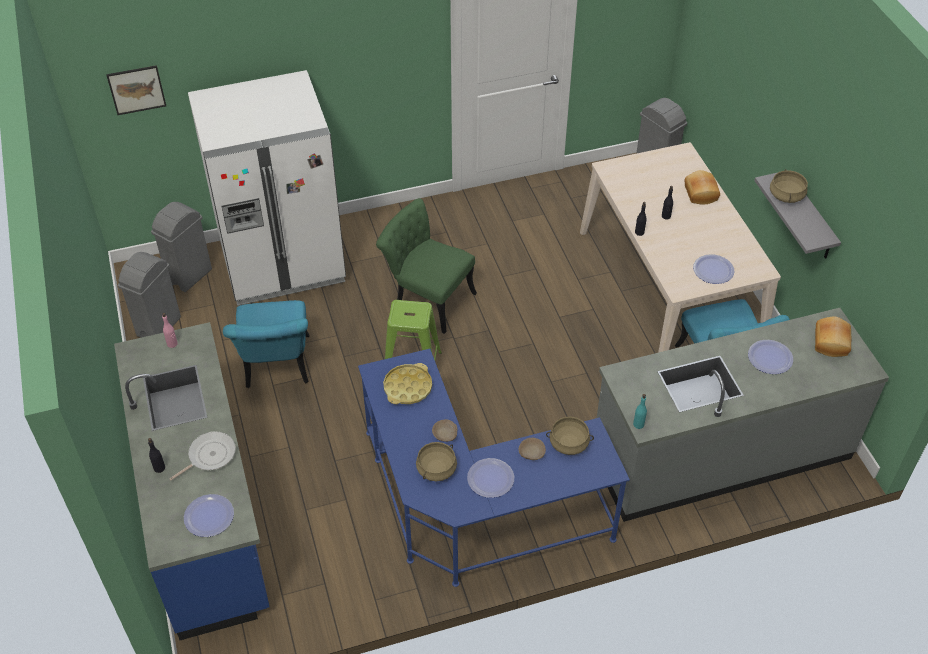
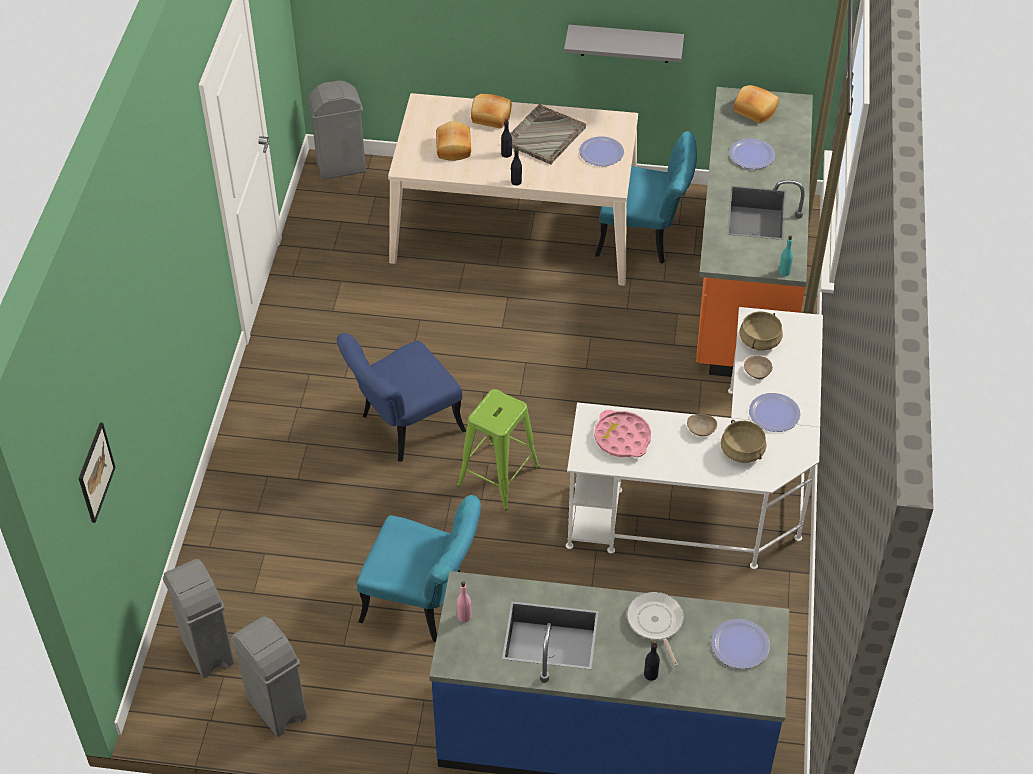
camera: 65 degrees left, 0 degrees up
(282, 263) = (252, 546): white fridge -> none
(407, 387) = (622, 438): yellow tray -> pink tray
(427, 298) = (403, 427): green chair -> blue chair
(472, 508) = (714, 492): blue desk -> white desk
(648, 185) = (452, 148): none -> bread
(704, 230) = (544, 136): none -> grey tray
(720, 454) = (744, 281): grey counter -> orange counter
(786, 195) = (602, 40): beige cooking pot -> none

